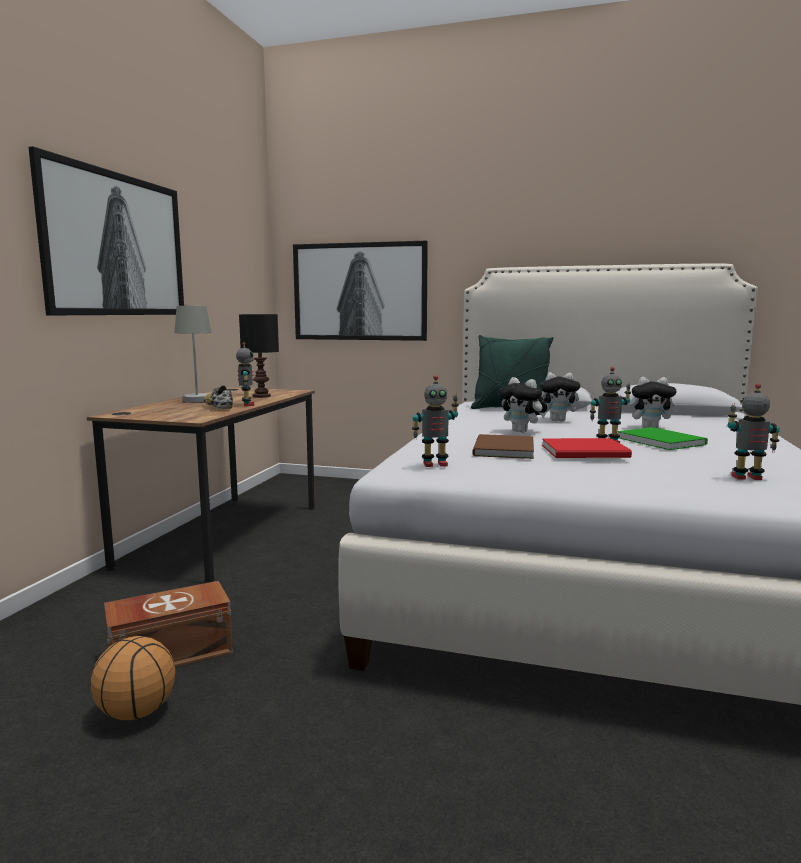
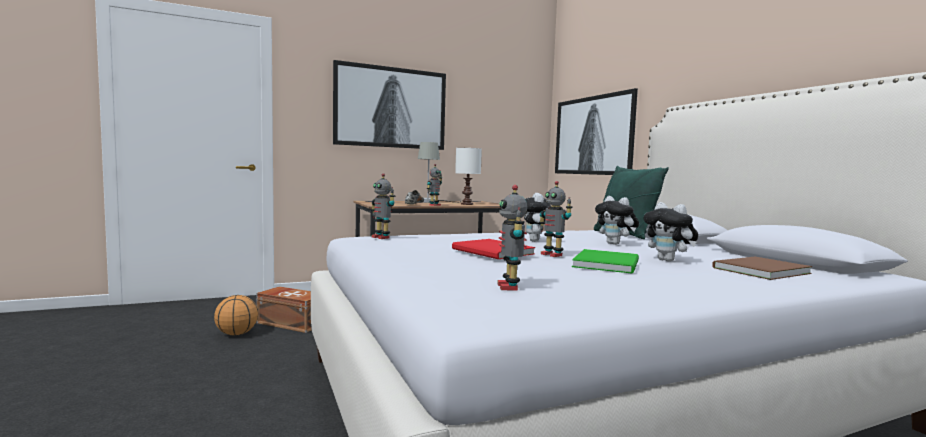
camera: 50 degrees right, 5 degrees down
(261, 396) = (466, 204): black table lamp -> white table lamp
(501, 449) = (449, 240): brown book -> brown book (757, 270)
(747, 478) = (510, 287): toy robot -> toy robot turned 150 degrees counterclockwise

